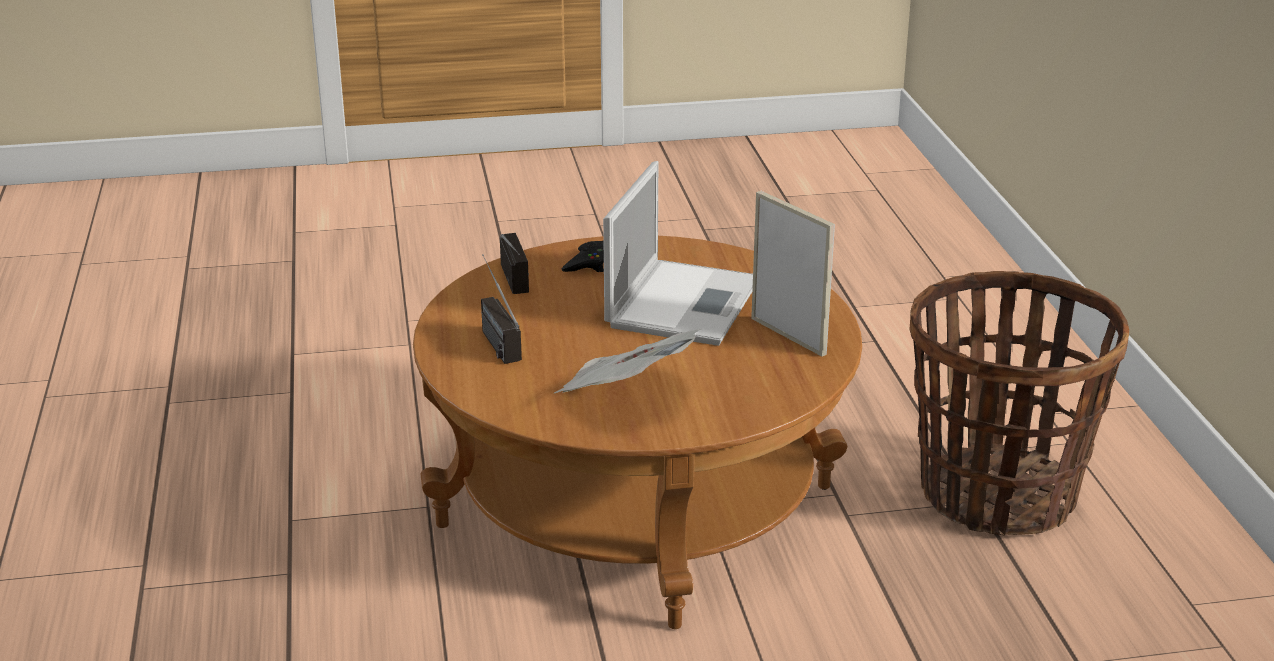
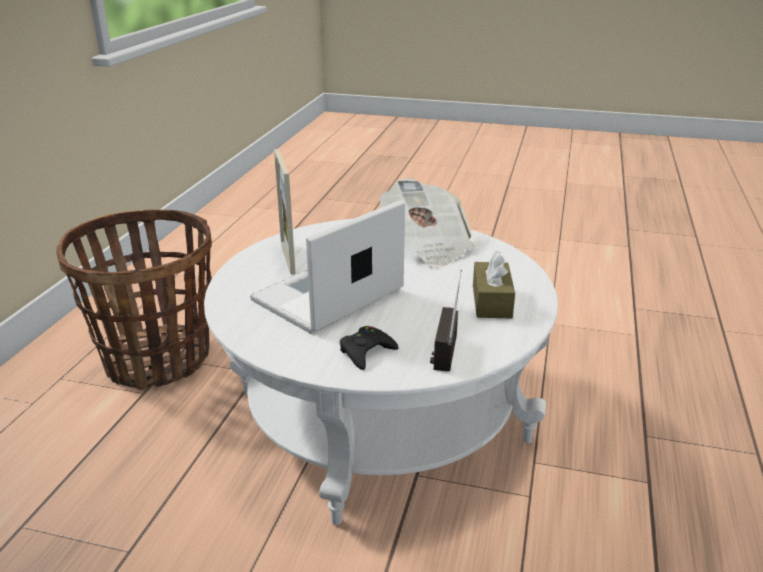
camera: 155 degrees left, 0 degrees up
(493, 337) = (491, 301): radio -> brown tissue box
(638, 506) = (380, 416): brown coffee table -> white coffee table

